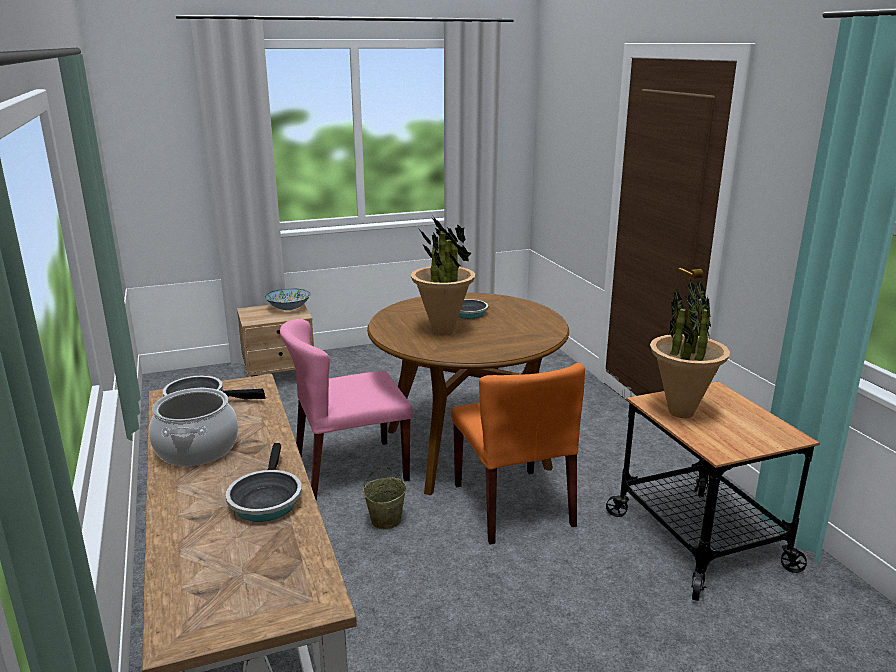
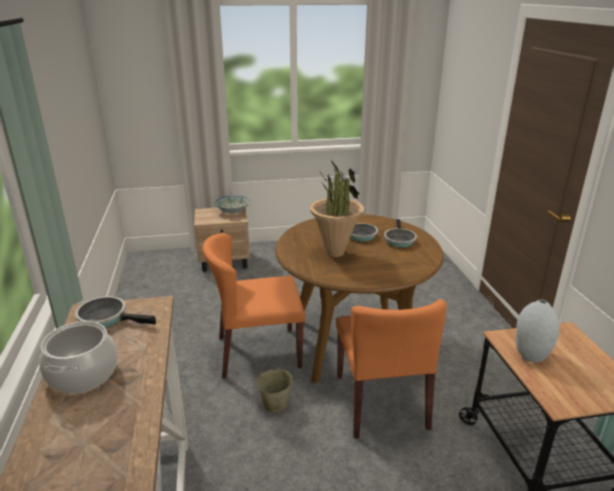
camera: 10 degrees right, 5 degrees up
(265, 499) = (115, 442): frying pan -> frying pan (399, 240)
(350, 469) = (258, 352): pink chair -> orange chair
(681, 413) = (530, 354): potted plant -> grey vase

